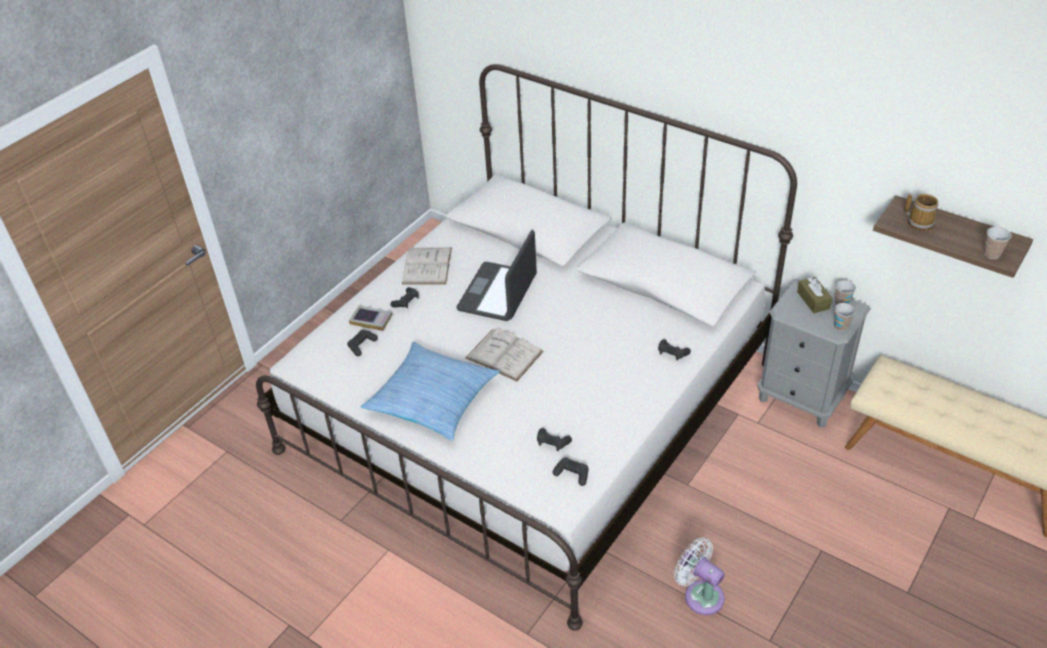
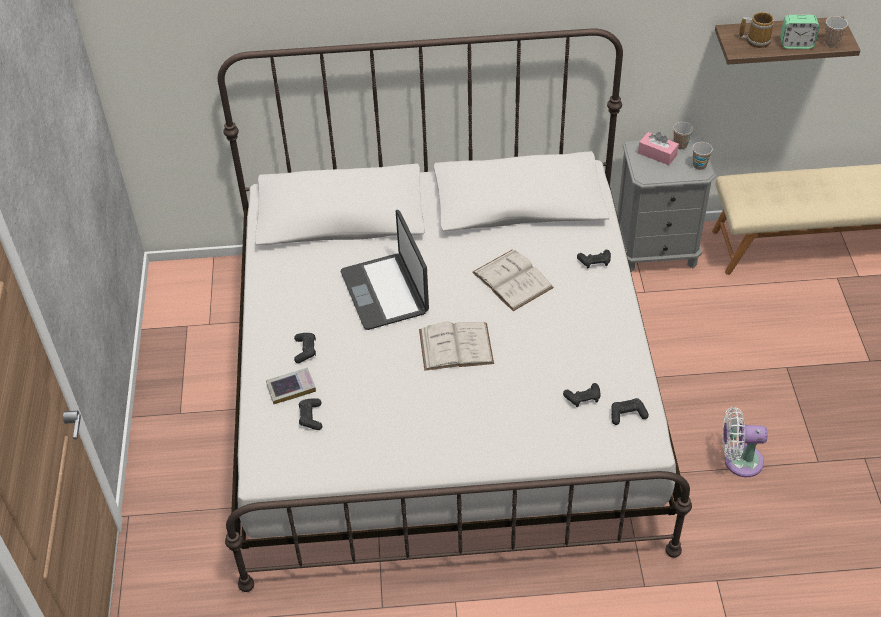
camera: 40 degrees left, 5 degrees up
(427, 265) = (285, 303): white book -> white book (512, 280)
(432, 399) = (437, 425): pillow -> none
(813, 300) = (657, 154): brown tissue box -> pink tissue box
(954, 241) = (796, 44): none -> alarm clock

